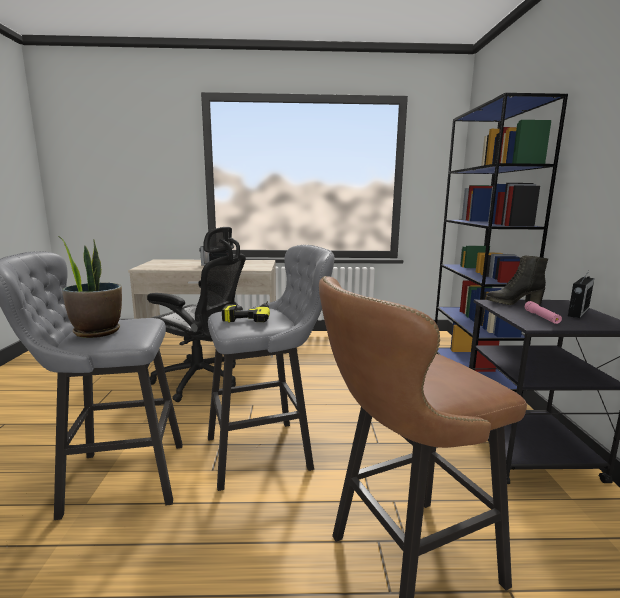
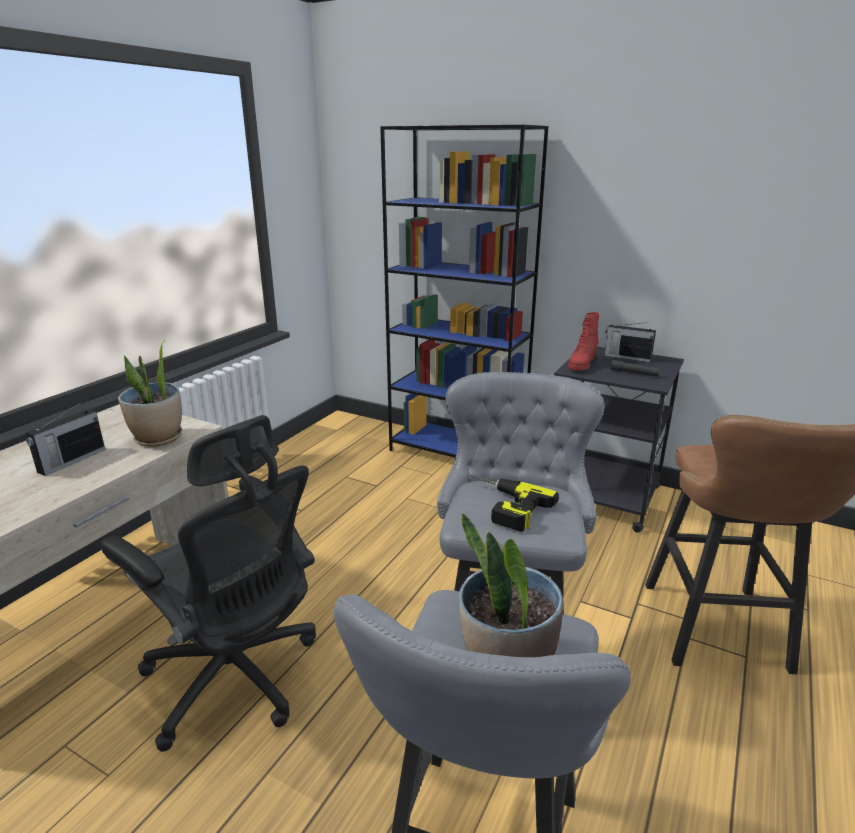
camera: 60 degrees left, 10 degrees up
(201, 381) = (236, 681): office chair -> office chair turned 75 degrees clockwise
(246, 267) = (158, 438): none -> potted plant
(513, 303) = (581, 365): black boot -> red boot
(541, 317) = (634, 373): pink flashlight -> black flashlight
(578, 312) = (626, 357): radio -> radio turned 135 degrees clockwise

